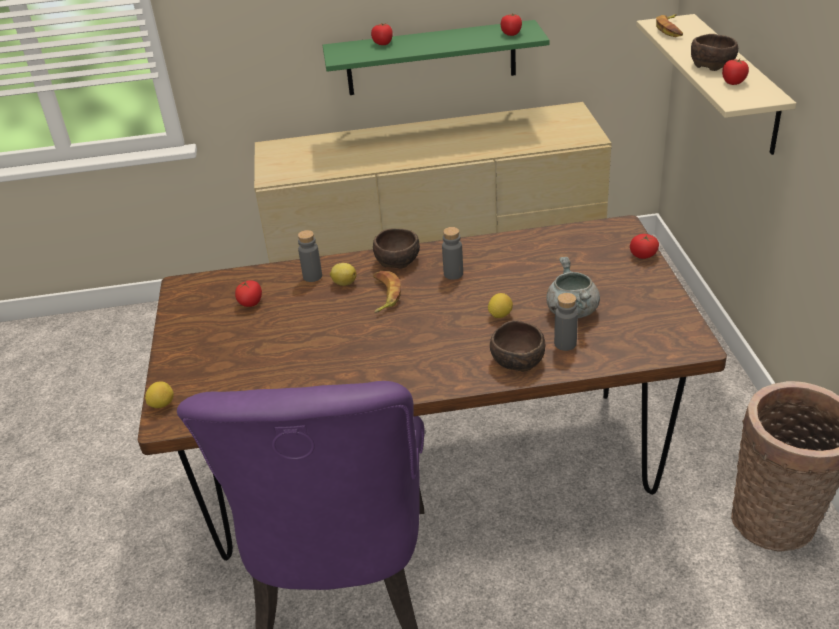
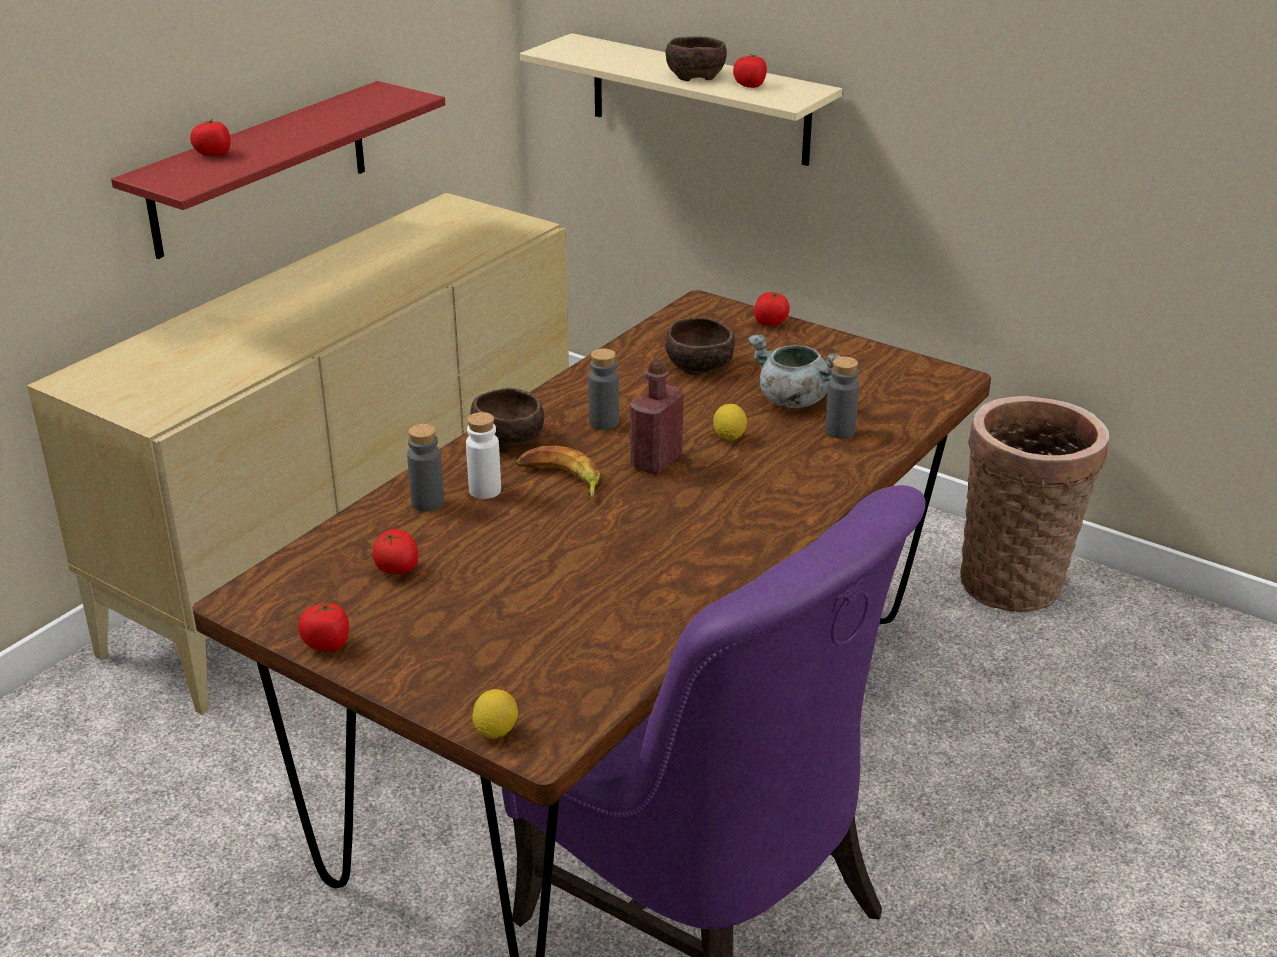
camera: 50 degrees left, 5 degrees down
(344, 283) = (485, 490): lemon -> white bottle
(431, 58) = (260, 169): green shelf -> red shelf
(441, 309) = (656, 461): none -> red bottle
(511, 34) = (381, 101): tomato -> tomato (327, 644)
(518, 360) = (823, 467): brown bowl -> brown bowl (701, 365)
(671, 29) = (580, 53): banana -> none

